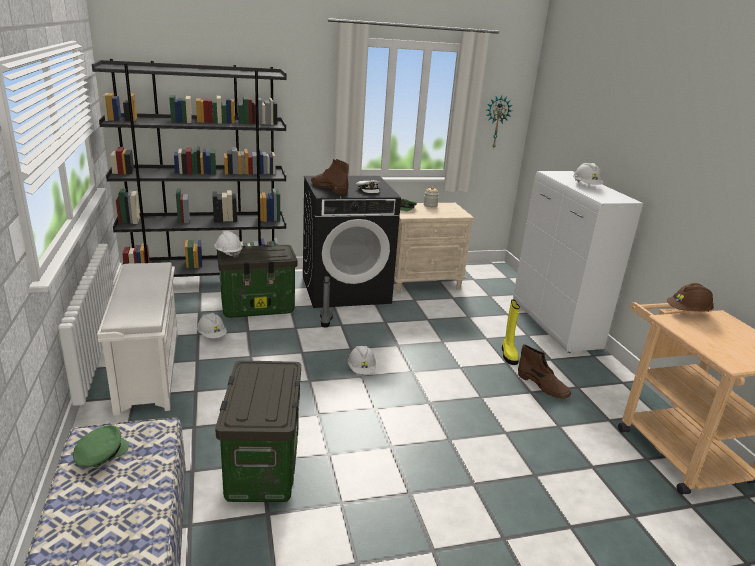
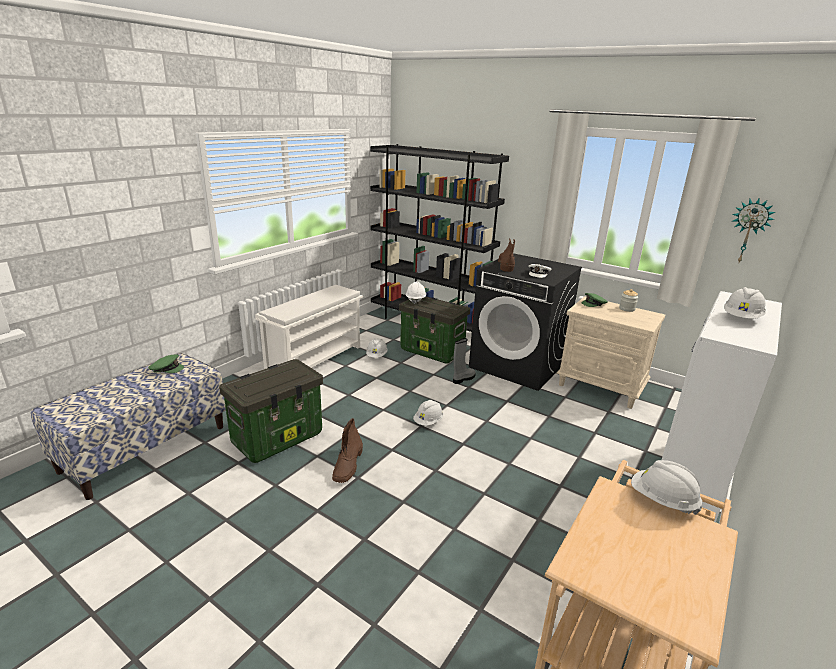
camera: 50 degrees right, 0 degrees up
(508, 354) = (576, 480): yellow boot -> none
(543, 386) = (562, 523): brown boot -> brown boot (348, 465)
(687, 312) = (662, 500): brown hard hat -> white hard hat

